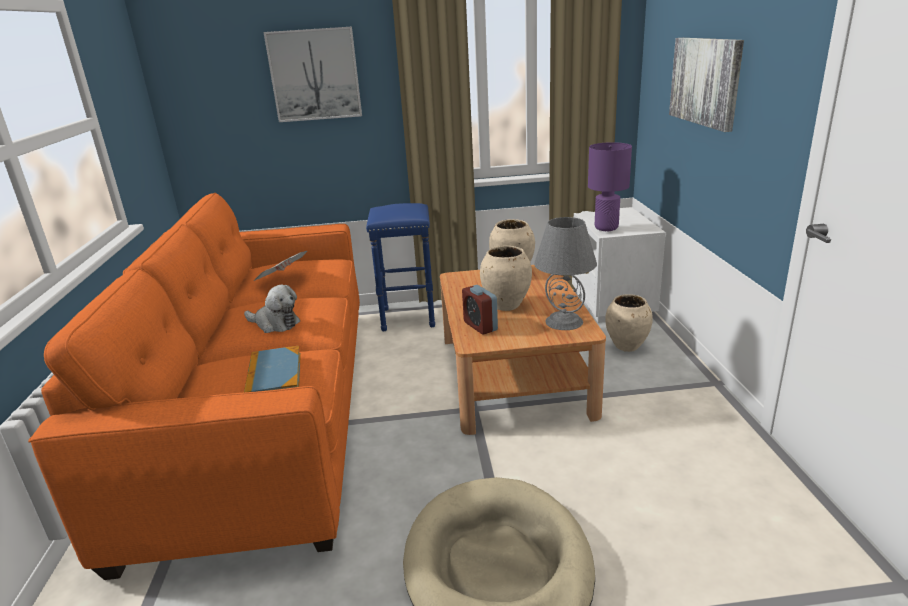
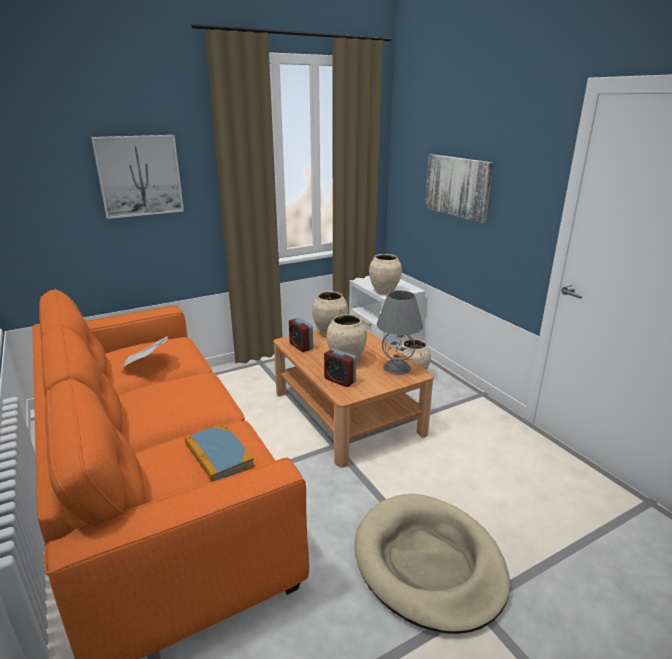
camera: 25 degrees left, 0 degrees up
(275, 324) = (175, 406): plush toy -> none
(407, 317) = (231, 378): blue stool -> none
(466, 284) = (301, 346): none -> alarm clock
(606, 229) = (384, 292): purple table lamp -> beige vase

